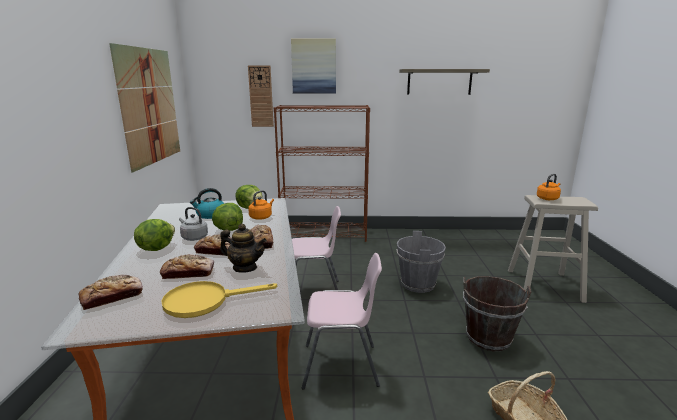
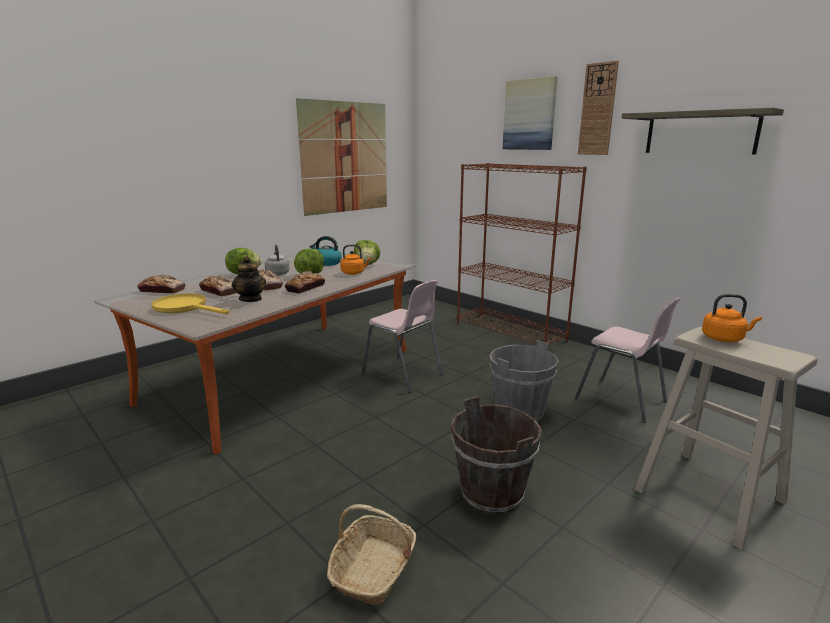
camera: 45 degrees right, 0 degrees up
(261, 96) = (473, 152): wall clock -> wall clock (597, 109)
(341, 366) = (320, 434): pink chair -> pink chair (621, 400)

